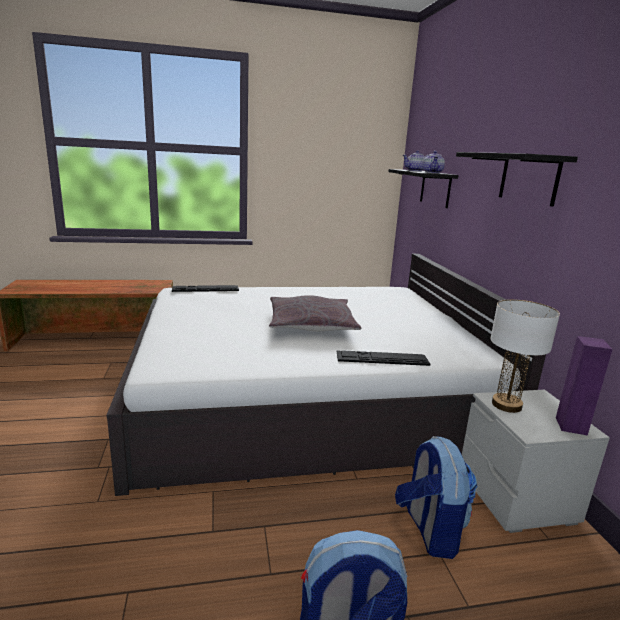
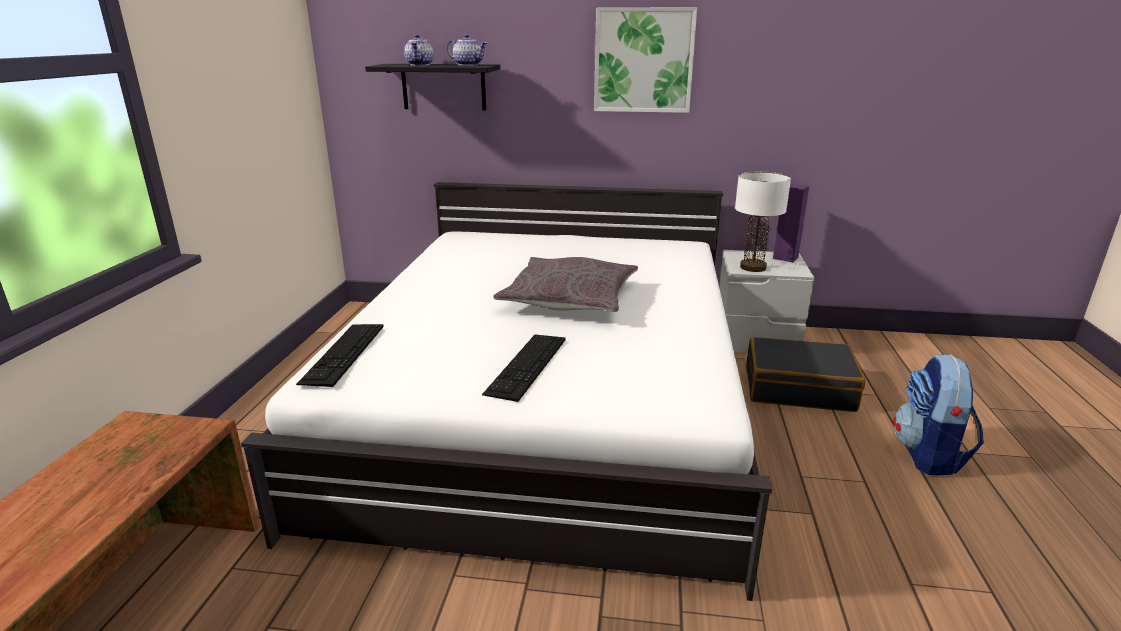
camera: 70 degrees left, 5 degrees up
(382, 358) = (685, 282): keyboard -> keyboard (527, 365)
(429, 530) = (798, 388): backpack -> black suitcase
(529, 178) = (643, 60): black shelf -> picture

